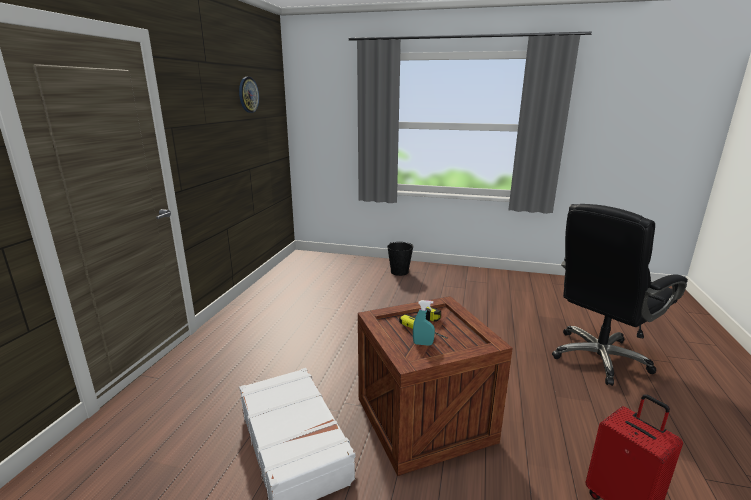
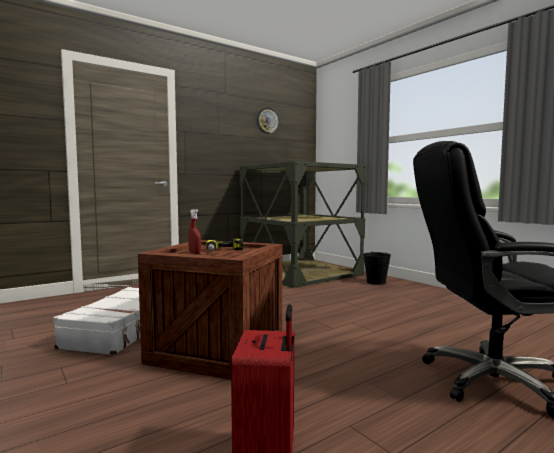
camera: 40 degrees right, 15 degrees down
(316, 276) = (300, 272): none -> bookcase
(423, 344) = (194, 253): turquoise spray bottle -> red spray bottle

